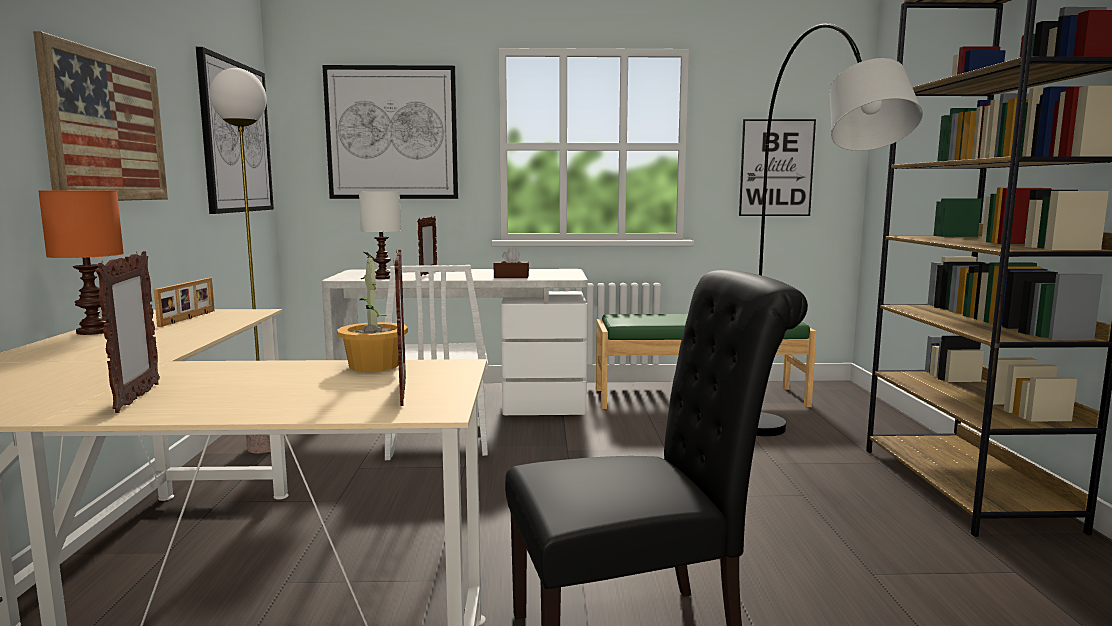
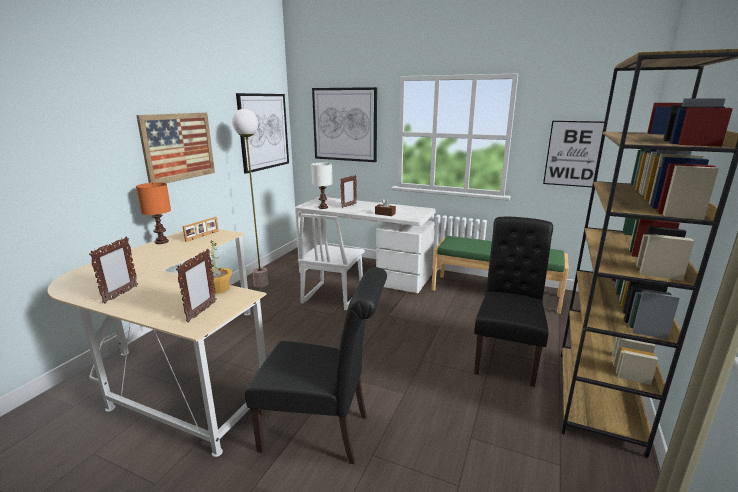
camera: 25 degrees right, 10 degrees up
(799, 465) = (506, 355): grey floor lamp -> black chair

